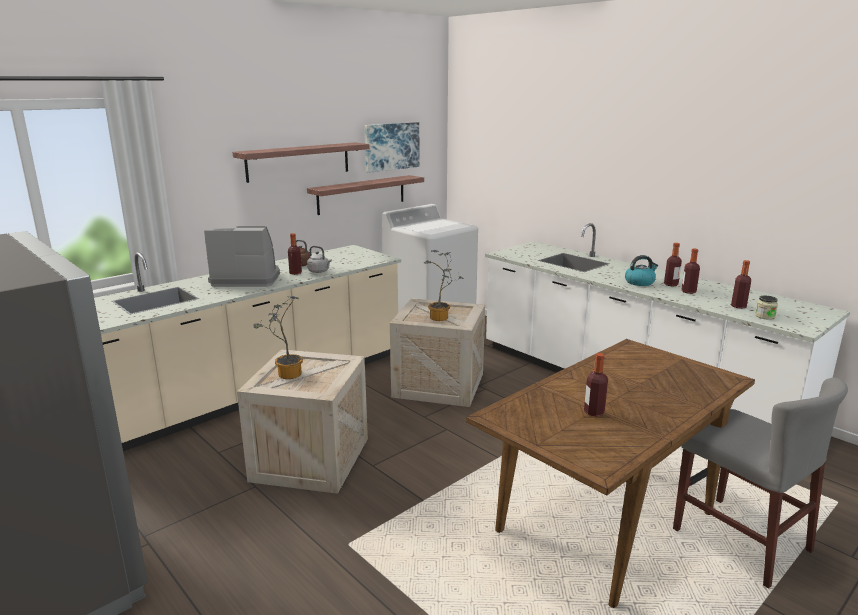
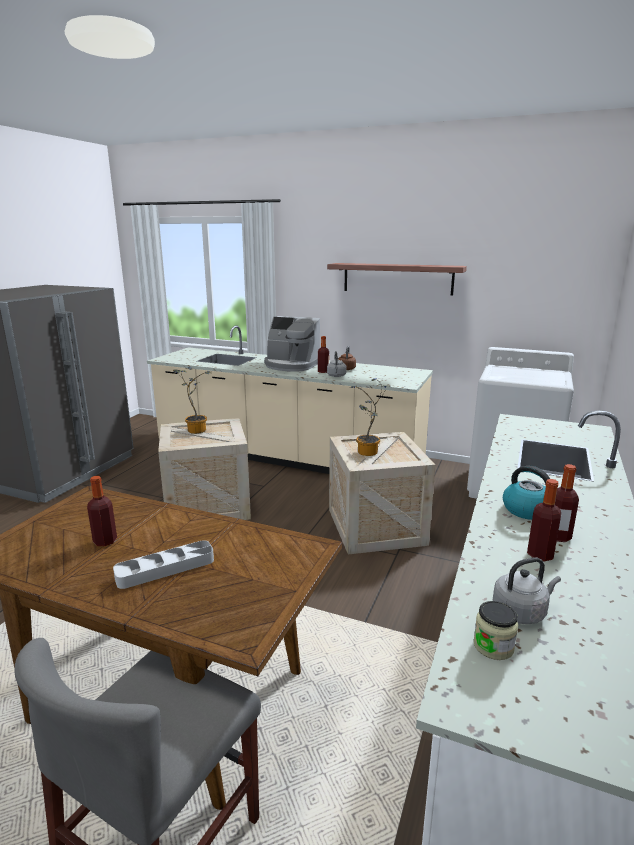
camera: 65 degrees right, 0 degrees up
(246, 279) = (291, 365): coffee machine -> coffee machine turned 135 degrees clockwise
(361, 194) = (468, 323): shelf -> none
(391, 146) = (519, 275): picture -> none
(645, 393) = (165, 568): none -> grey tray
(738, 306) = (521, 612): bottle -> grey kettle

